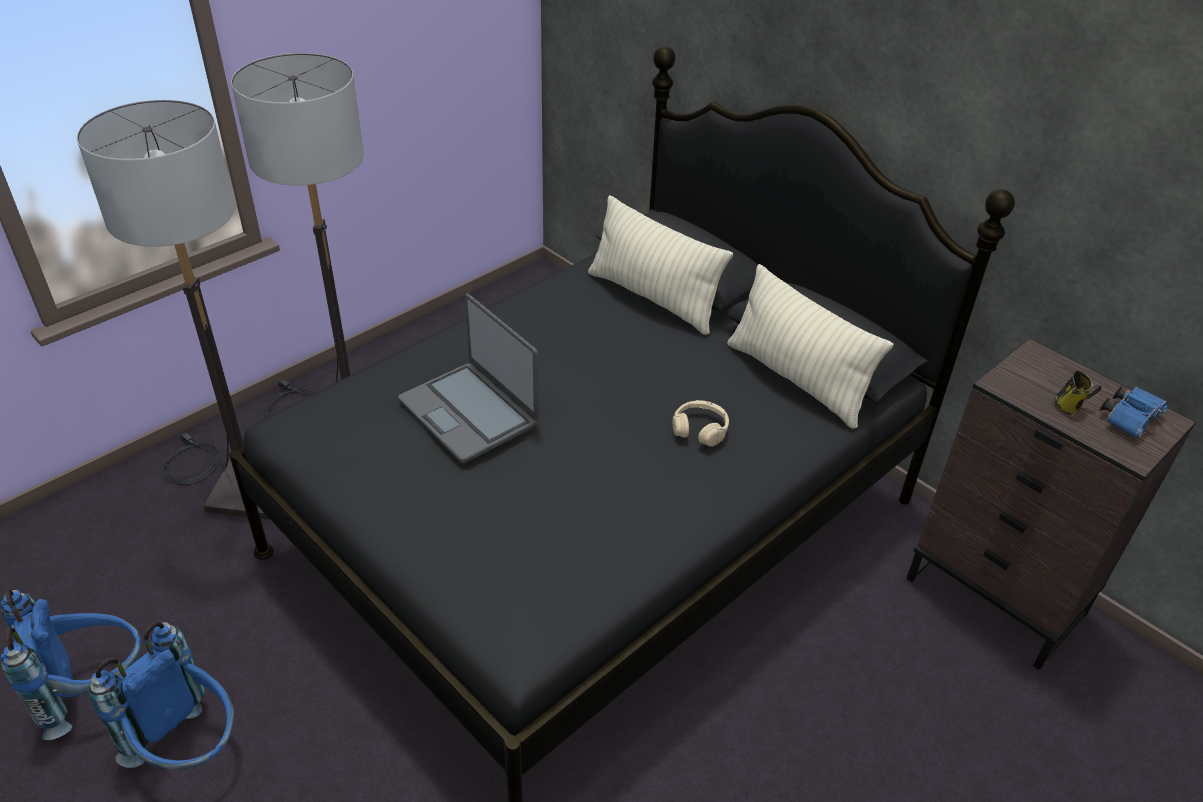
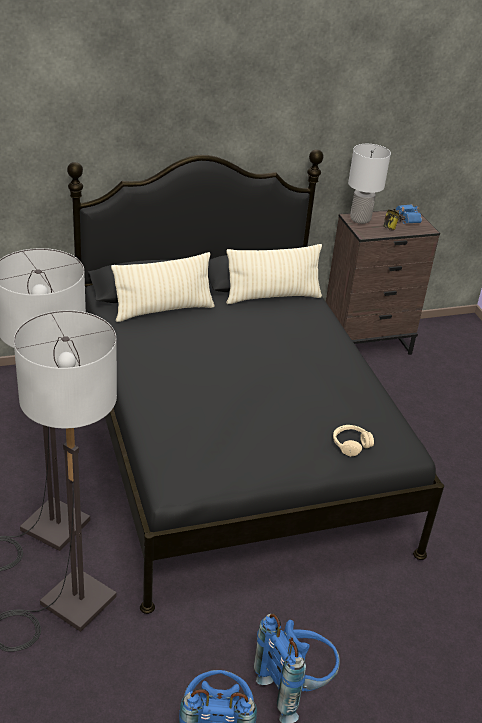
camera: 65 degrees left, 5 degrees down
(469, 412) = (219, 408): laptop -> none
(700, 429) = (289, 339): beige headphones -> beige headphones (350, 444)
(1038, 367) = (360, 221): none -> grey table lamp

